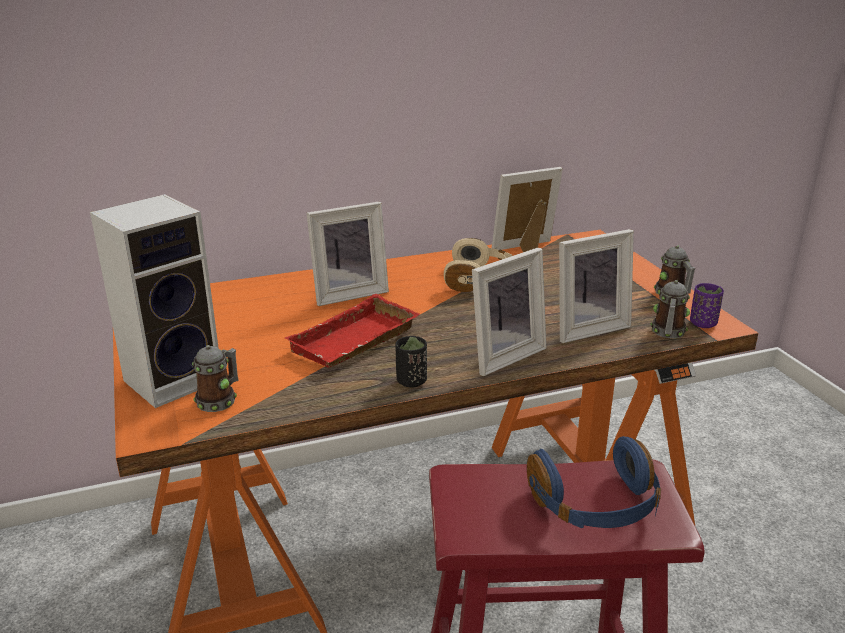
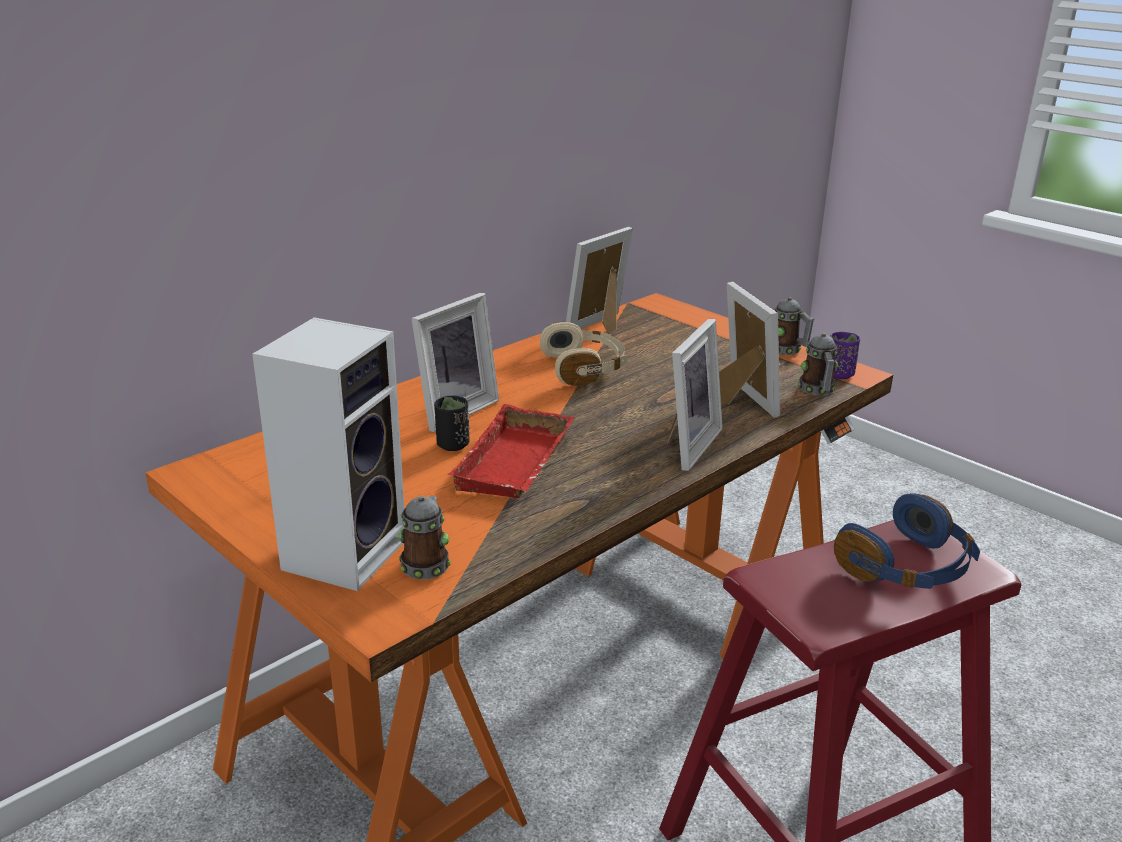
camera: 25 degrees left, 0 degrees up
(411, 381) = (620, 493): black cup -> black cup (452, 445)
(586, 328) = (739, 400): picture frame -> picture frame turned 60 degrees counterclockwise

